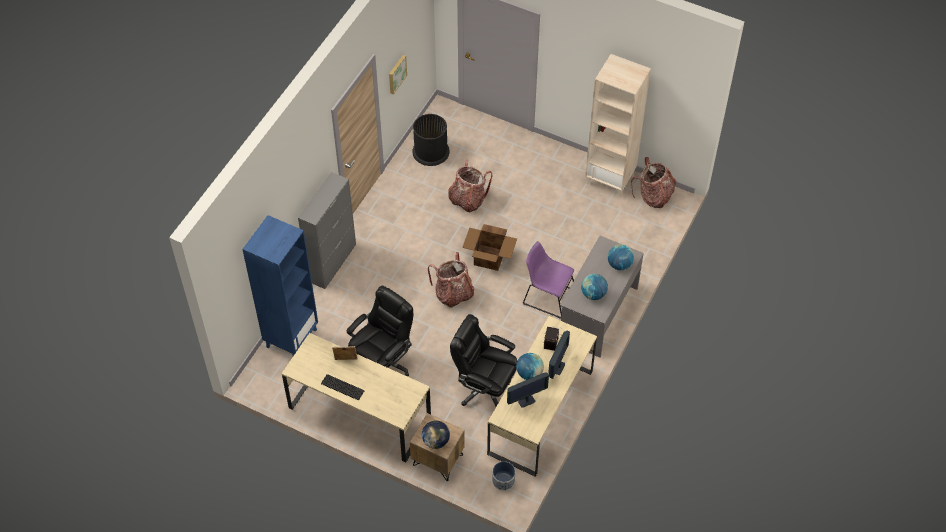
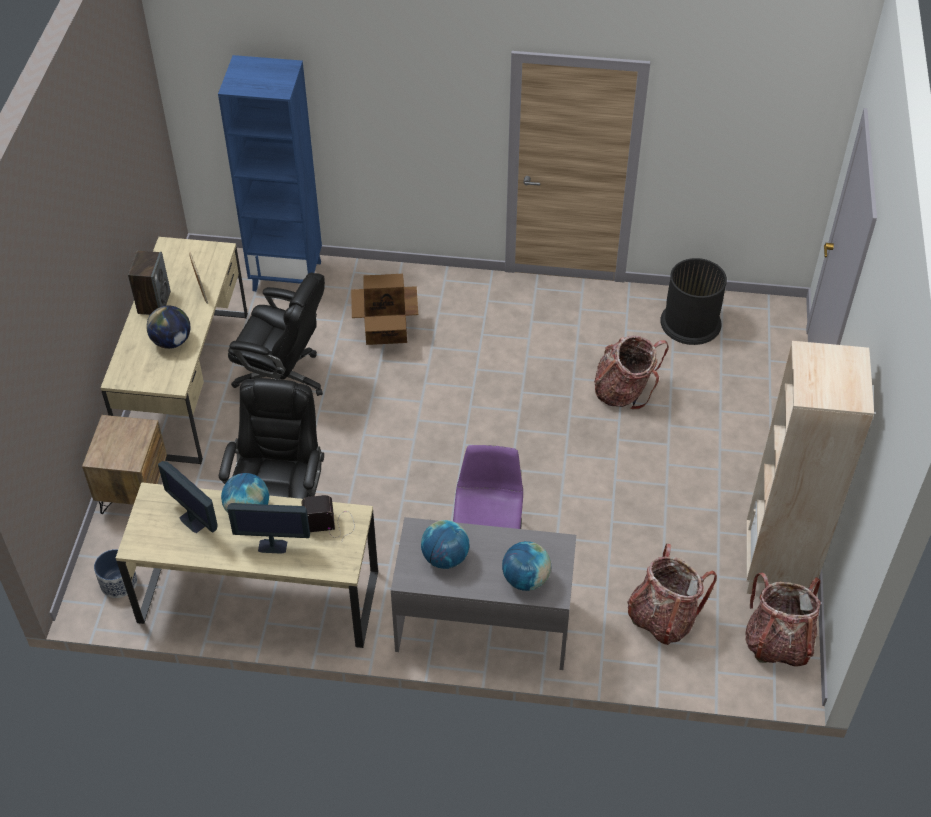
camera: 70 degrees right, 5 degrees down
(332, 262) = (431, 278): grey cabinet -> none
(342, 387) = (154, 302): keyboard -> speaker
(396, 74) = (702, 155): picture -> none
(436, 441) = (110, 444): globe -> globe (172, 341)
(453, 294) = (438, 425): backpack -> backpack (662, 617)
(489, 258) = (526, 449): cardboard box -> cardboard box (385, 330)

